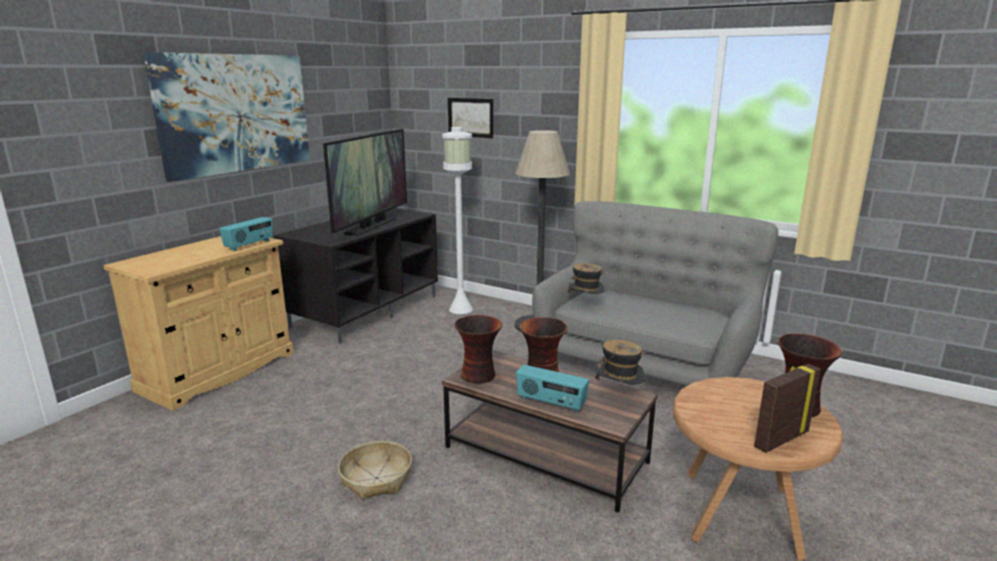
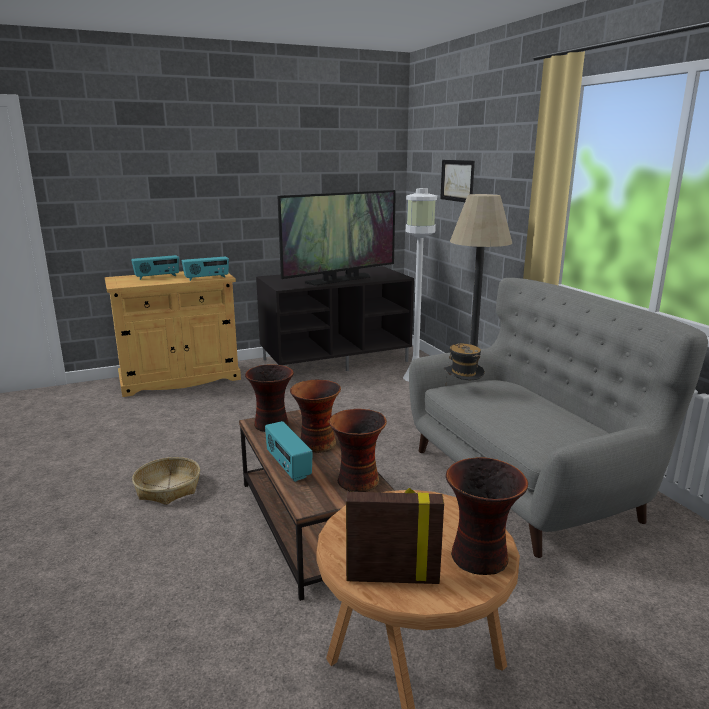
camera: 35 degrees right, 0 degrees up
(181, 253) = (157, 277): none -> radio
(236, 113) = (231, 167): picture -> none
(618, 396) = (357, 482): hat -> vase

